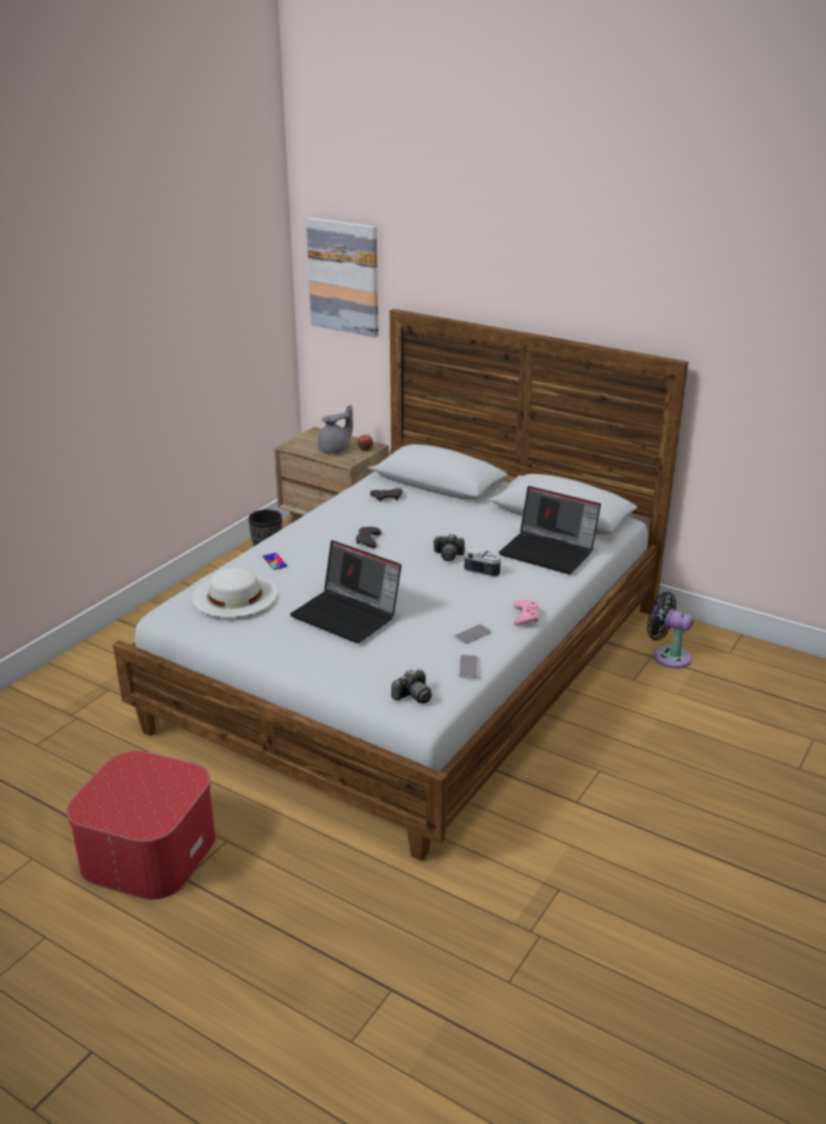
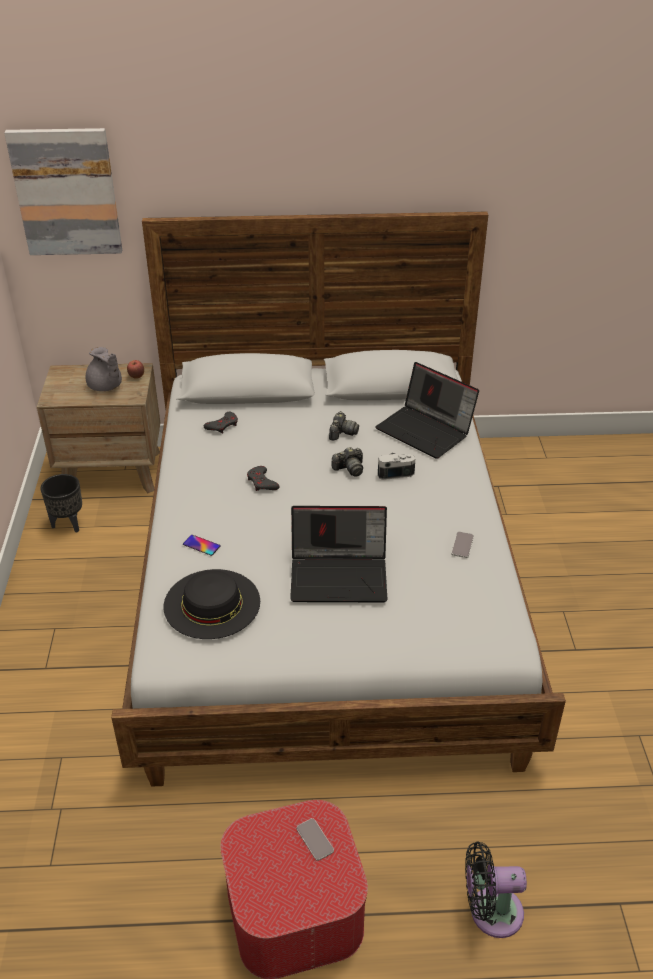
camera: 35 degrees left, 10 degrees up
(235, 595) = (212, 603): white hat -> black hat
(335, 449) = (105, 386): grey teapot -> grey teapot turned 120 degrees clockwise
(413, 696) = (488, 634): camera -> camera (342, 433)
(468, 667) = (496, 580): phone -> phone (315, 840)
(525, 616) = (480, 506): pink game controller -> none
(549, 552) = (426, 430): laptop -> laptop turned 45 degrees clockwise
(667, 656) = (509, 480): black fan -> black fan (490, 912)

